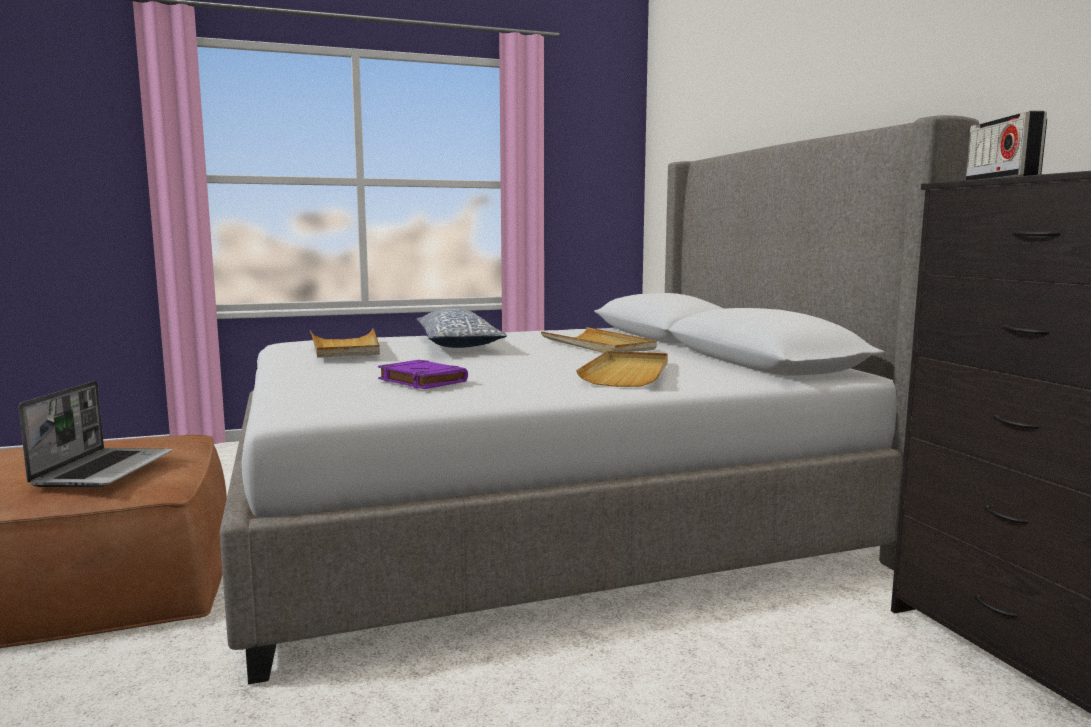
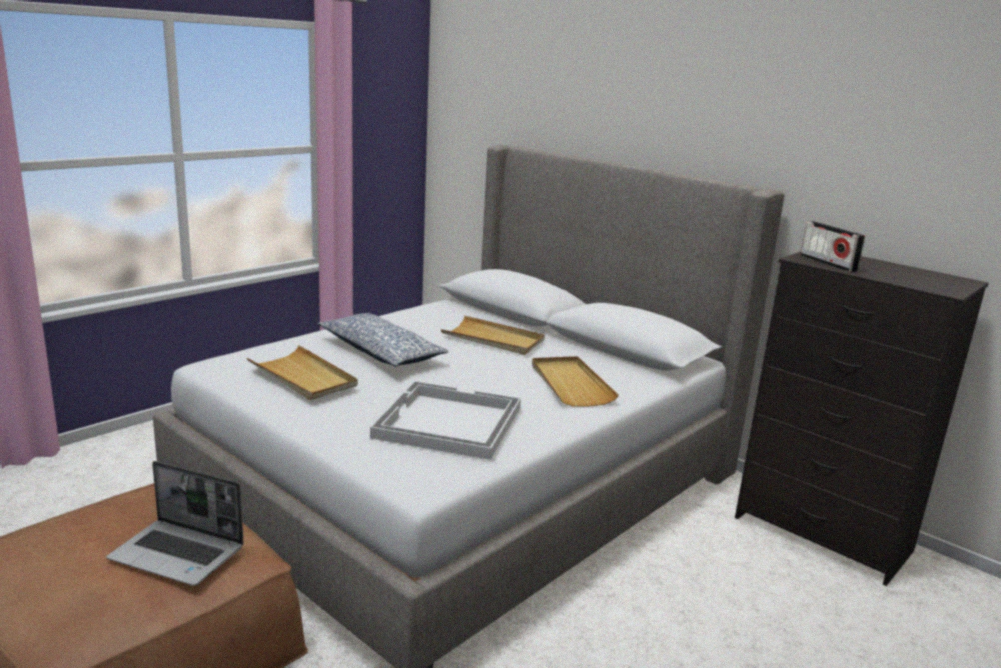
camera: 30 degrees left, 10 degrees up
(104, 469) = (179, 554): laptop -> laptop turned 135 degrees clockwise
(421, 380) = (447, 422): purple book -> white tray

